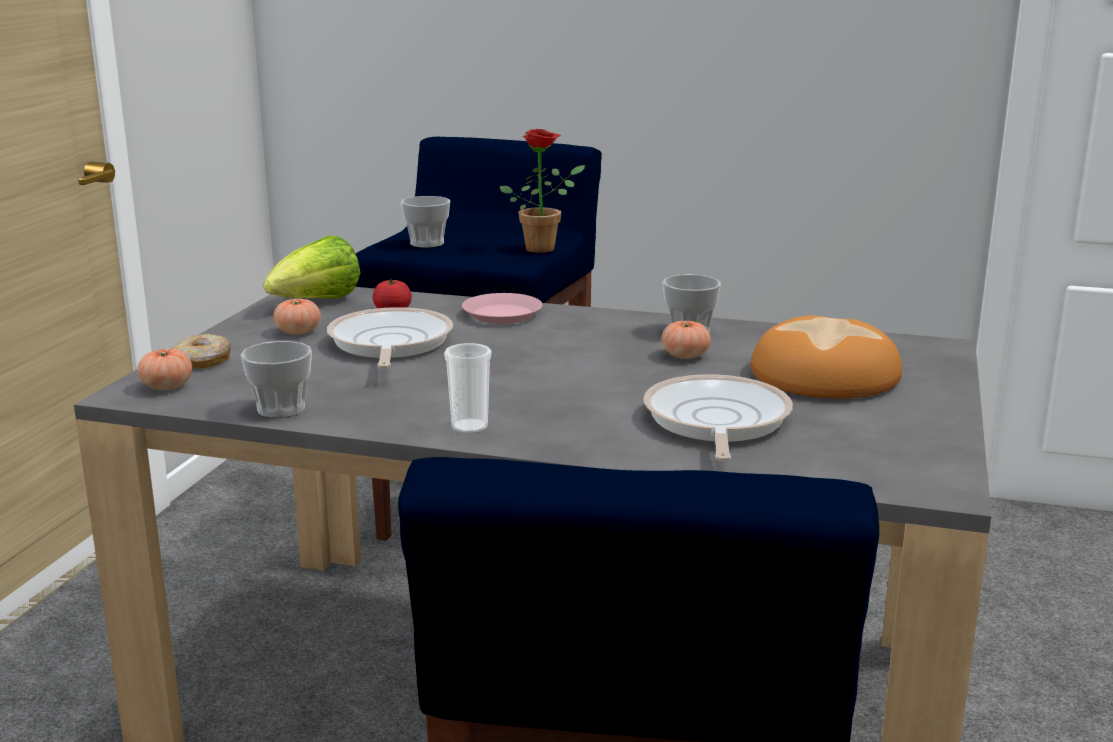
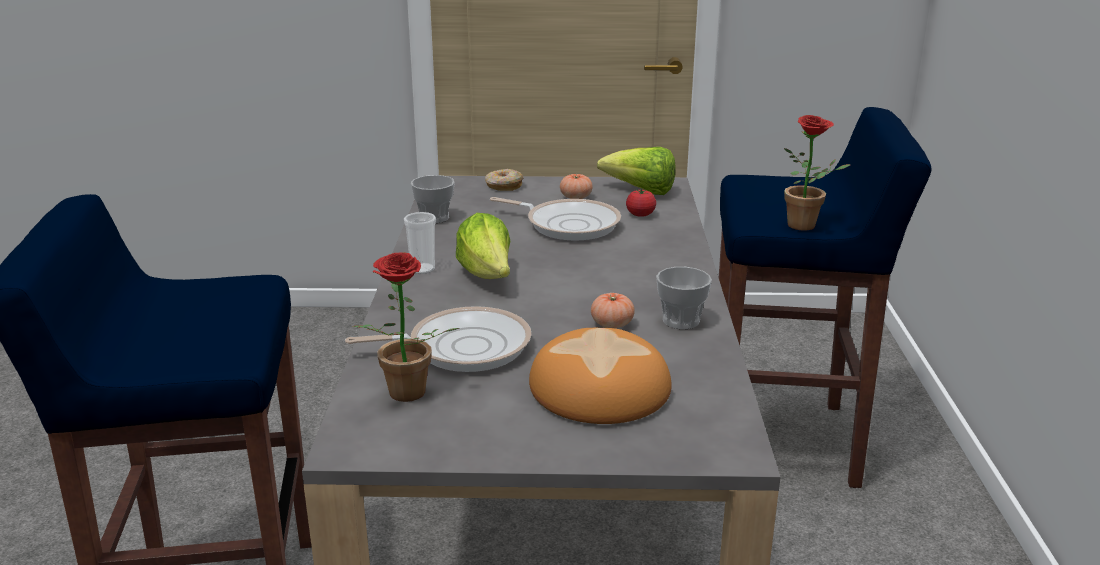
camera: 75 degrees right, 5 degrees up
(167, 386) = (458, 187): tomato -> none
(389, 344) = (568, 224): frying pan -> frying pan turned 45 degrees clockwise
(427, 243) = (770, 188): cup -> none
(502, 315) = (664, 248): pink plate -> none
(520, 395) = (488, 276): none -> lettuce
(829, 457) = (403, 396): none -> potted plant

